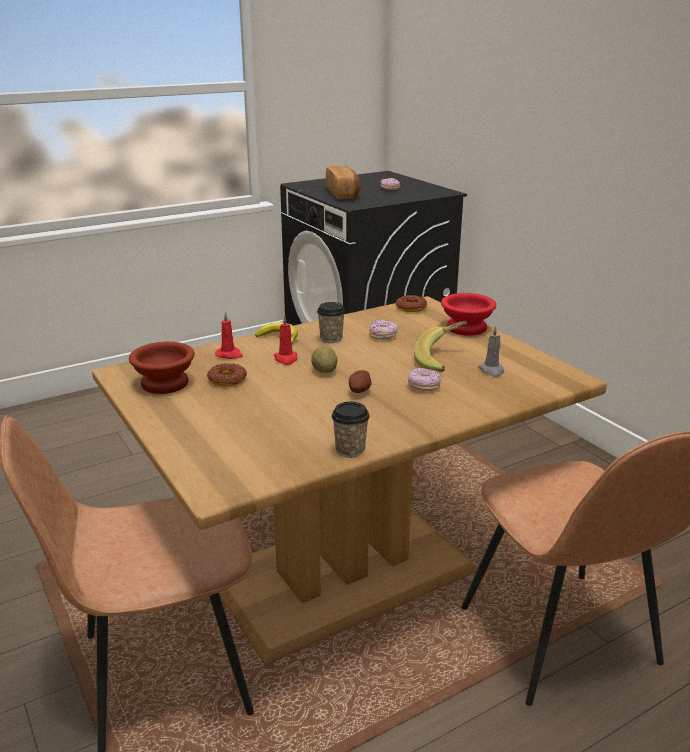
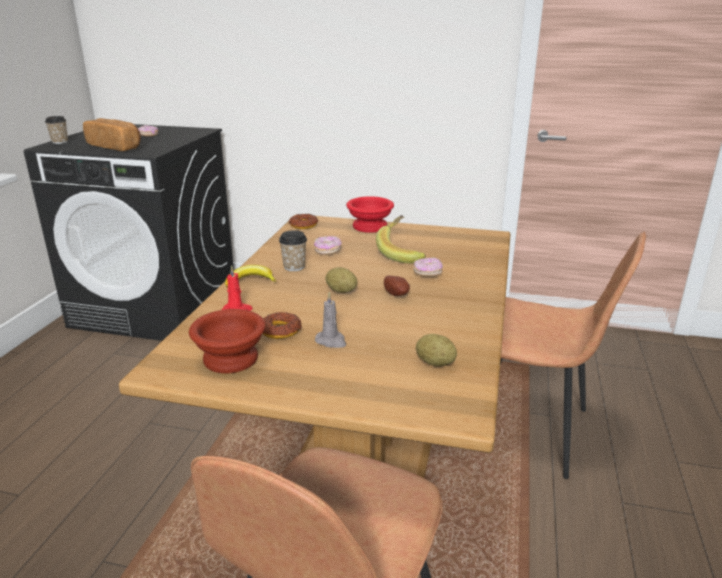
camera: 45 degrees left, 0 degrees up
(273, 451) = (435, 363): none -> potato
(286, 359) = (292, 295): red candle -> none
(350, 450) = (478, 335): cup -> cup (60, 142)
(491, 370) = (442, 247): grey candle -> grey candle (331, 341)

